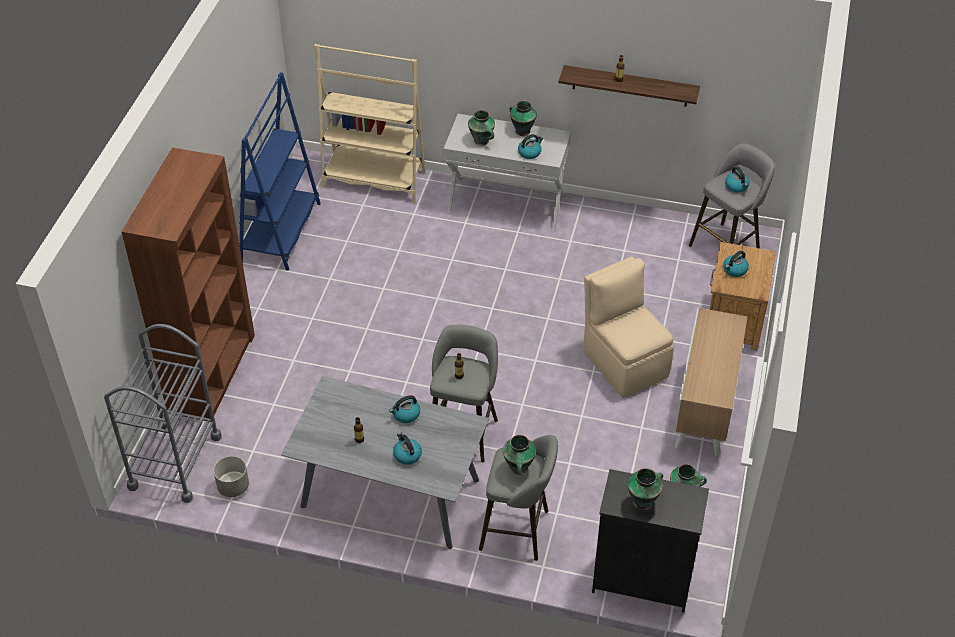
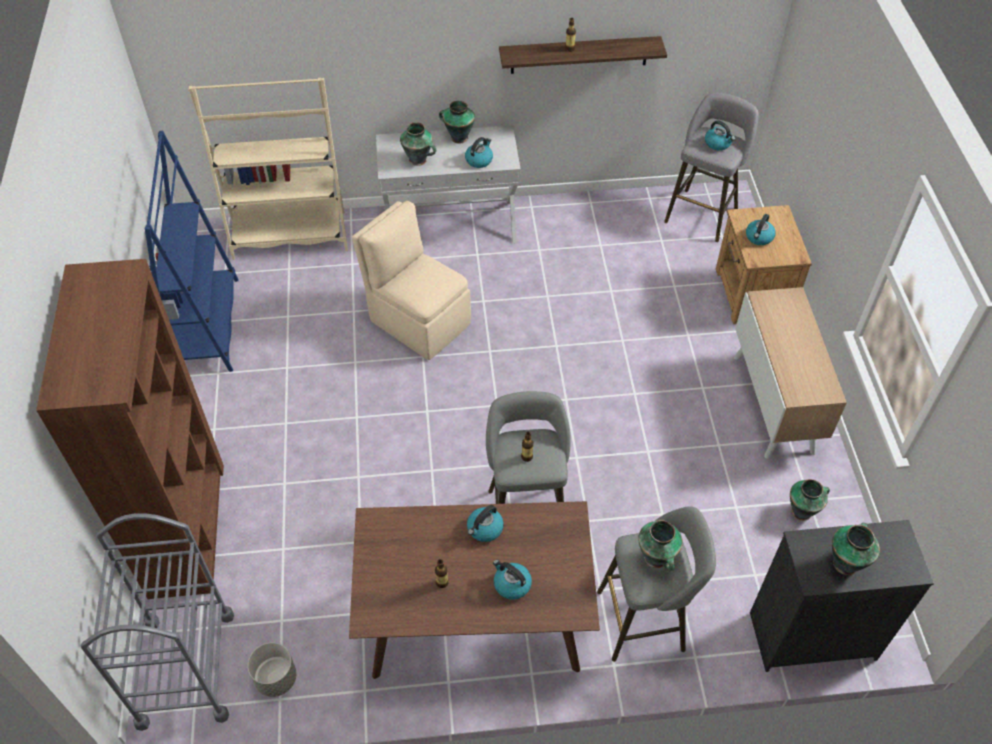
camera: 20 degrees left, 5 degrees up
(391, 492) = (476, 620): grey dining table -> brown dining table
(624, 362) = (663, 373): beige chair -> beige chair (418, 320)

